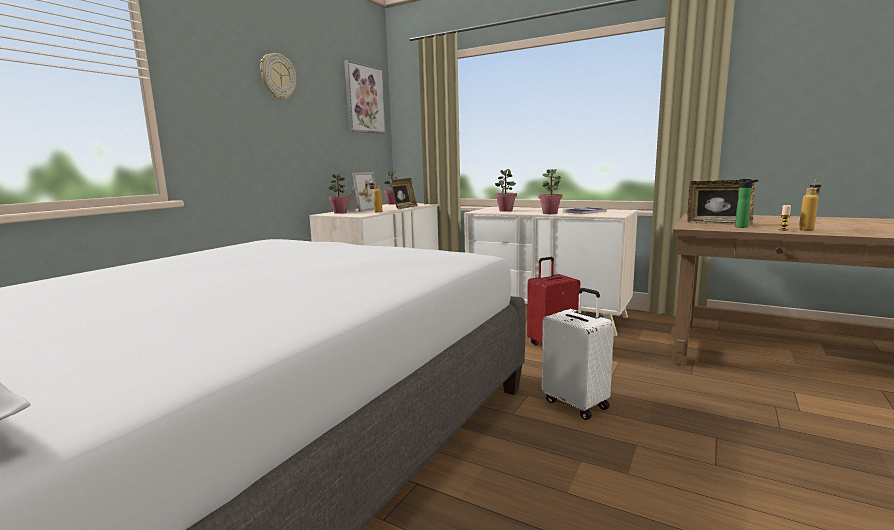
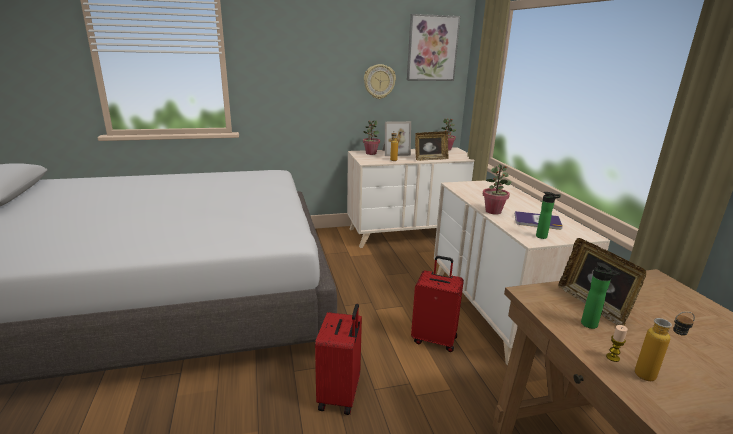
camera: 45 degrees right, 10 degrees up
(277, 76) = (331, 38): wall clock -> wall clock (379, 81)
(505, 210) = (478, 192): potted plant -> none
(576, 404) = (340, 395): white suitcase -> red suitcase
(613, 214) = (543, 237): none -> bottle

